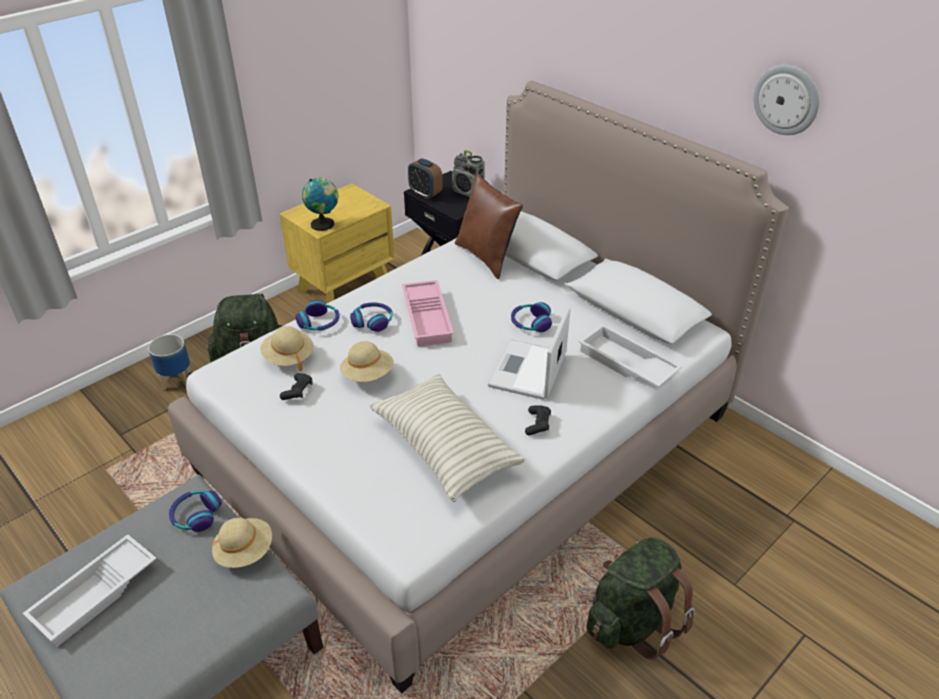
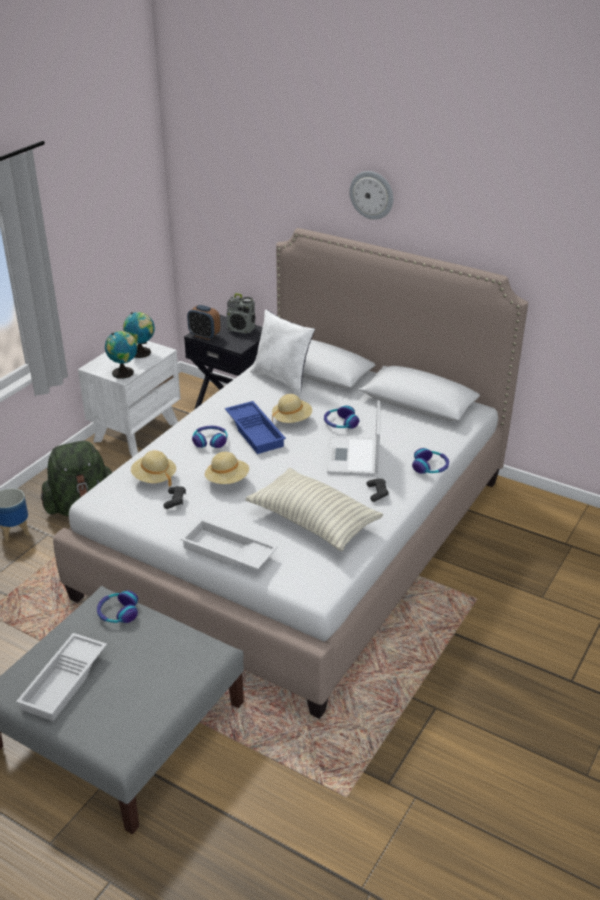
camera: 15 degrees left, 5 degrees down
(245, 551) = (173, 629): beige hat -> beige hat (292, 419)
(319, 323) = (165, 449): headphones -> headphones (430, 467)
(345, 287) = (136, 431): yellow nightstand -> white nightstand
(353, 204) = (142, 353): none -> globe
(428, 318) = (256, 431): pink tray -> blue tray
(487, 257) = (283, 379): brown pillow -> white pillow
(626, 363) = (426, 441): white tray -> white tray (227, 552)
(632, 621) = (476, 636): green backpack -> none
(786, 99) = (514, 222): wall clock -> wall clock (372, 195)

